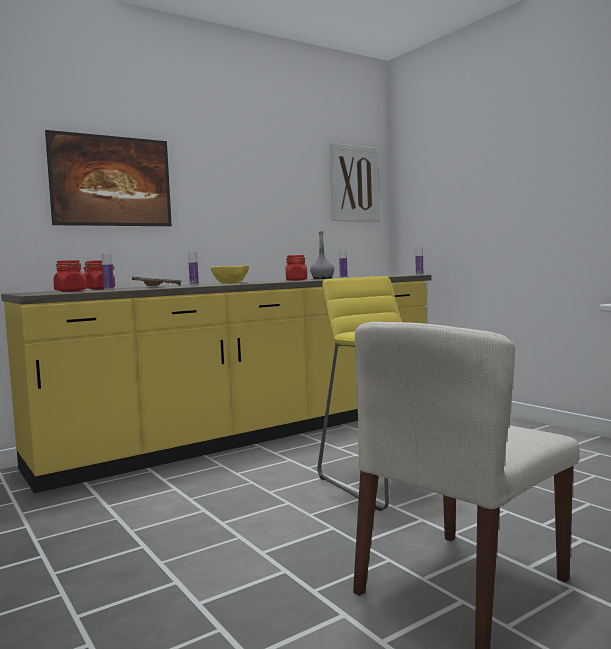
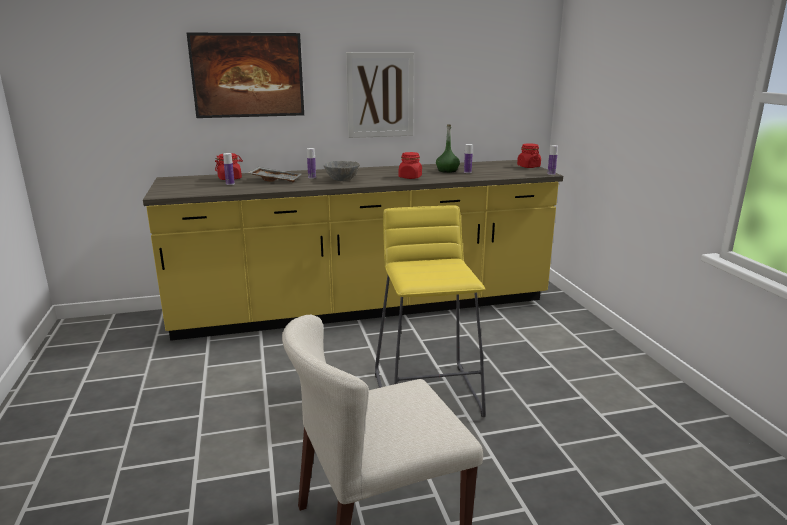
camera: 20 degrees right, 15 degrees up
(70, 291) = (197, 185): red jar -> red jar (528, 166)
(230, 283) = (342, 180): yellow bowl -> grey bowl
(322, 278) = (447, 171): grey bottle -> green bottle
(355, 184) = (511, 61): picture -> picture (380, 95)

